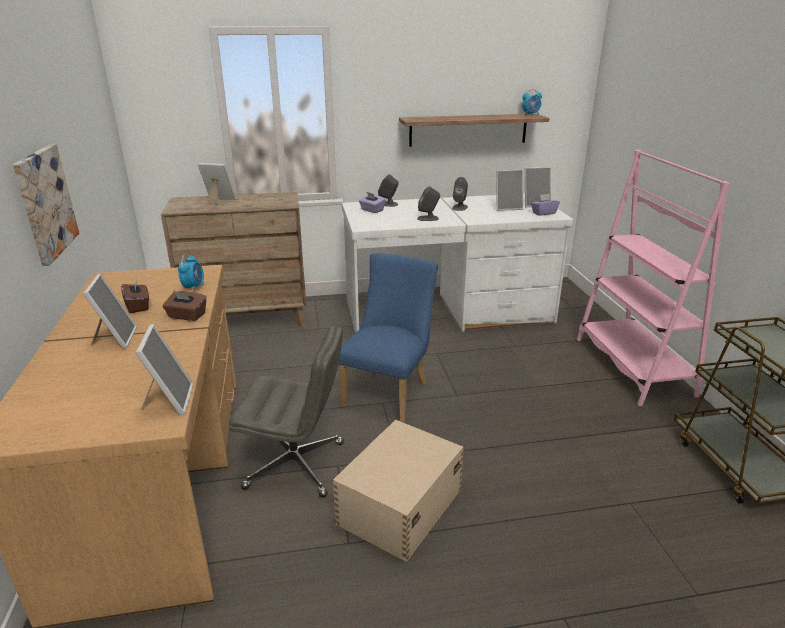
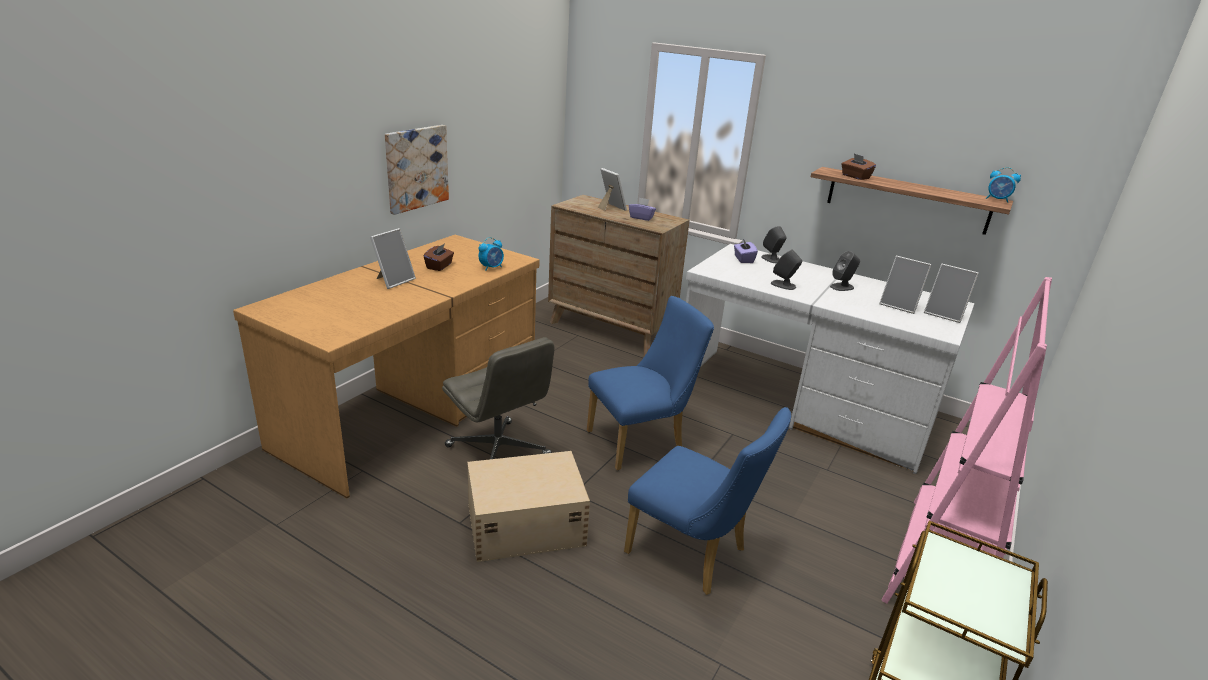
camera: 40 degrees right, 0 degrees up
(169, 401) = (355, 329): picture frame -> none
(187, 316) = (453, 284): brown tissue box -> brown tissue box (855, 177)
(525, 447) = (693, 554): none -> blue chair
(543, 213) = (933, 326): purple tissue box -> purple tissue box (641, 217)

